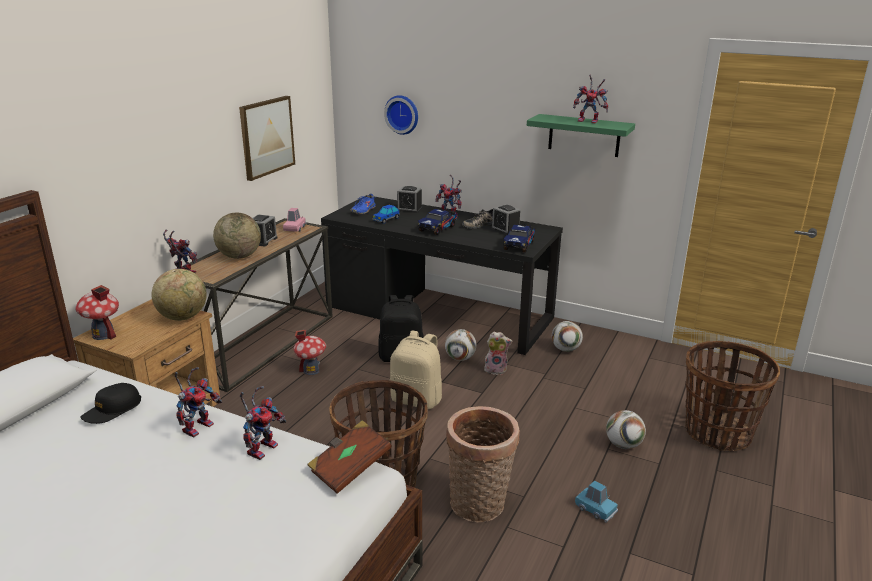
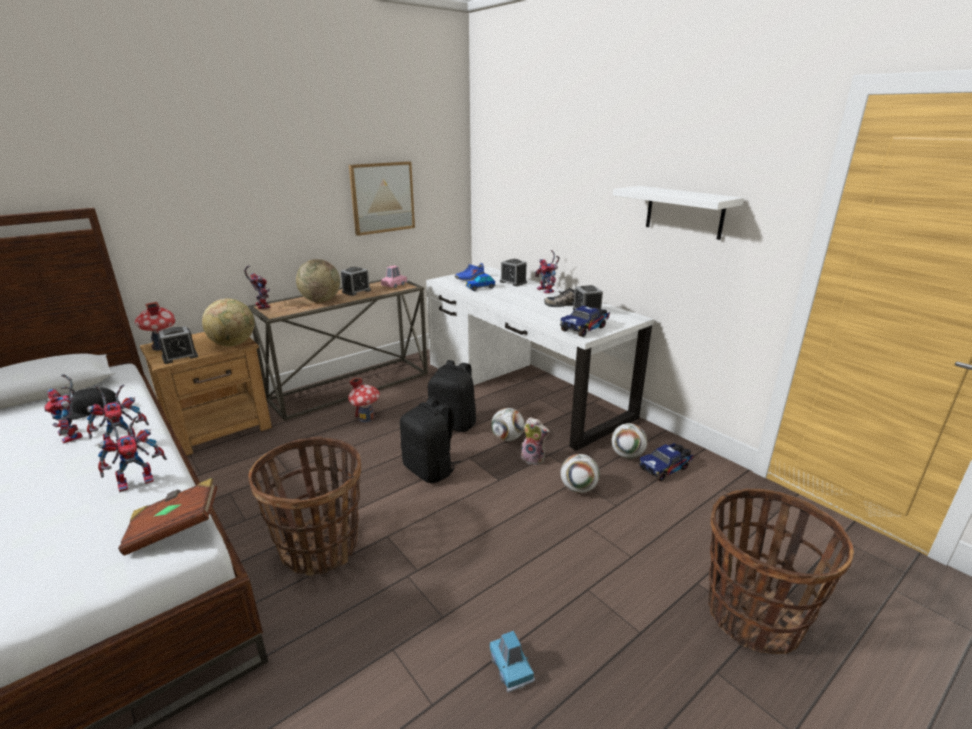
camera: 25 degrees right, 0 degrees up
(142, 340) = (180, 356): none -> alarm clock
(402, 114) = (520, 187): wall clock -> none
(417, 399) = (430, 470): beige backpack -> black backpack
(438, 228) = (520, 301): toy truck -> toy truck (665, 468)
(439, 313) = (524, 389): black desk -> white desk
(479, 506) = (386, 611): basket -> none
(584, 135) = (684, 212): green shelf -> white shelf
(590, 121) = (686, 193): toy robot -> toy robot (74, 435)
(623, 445) = (610, 590): football -> football (578, 488)

